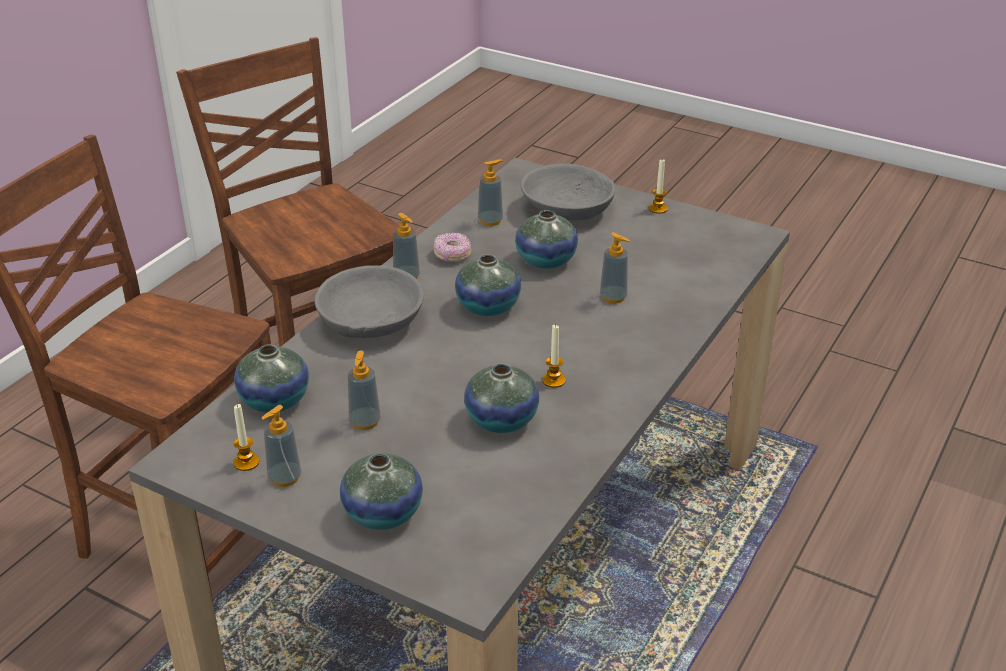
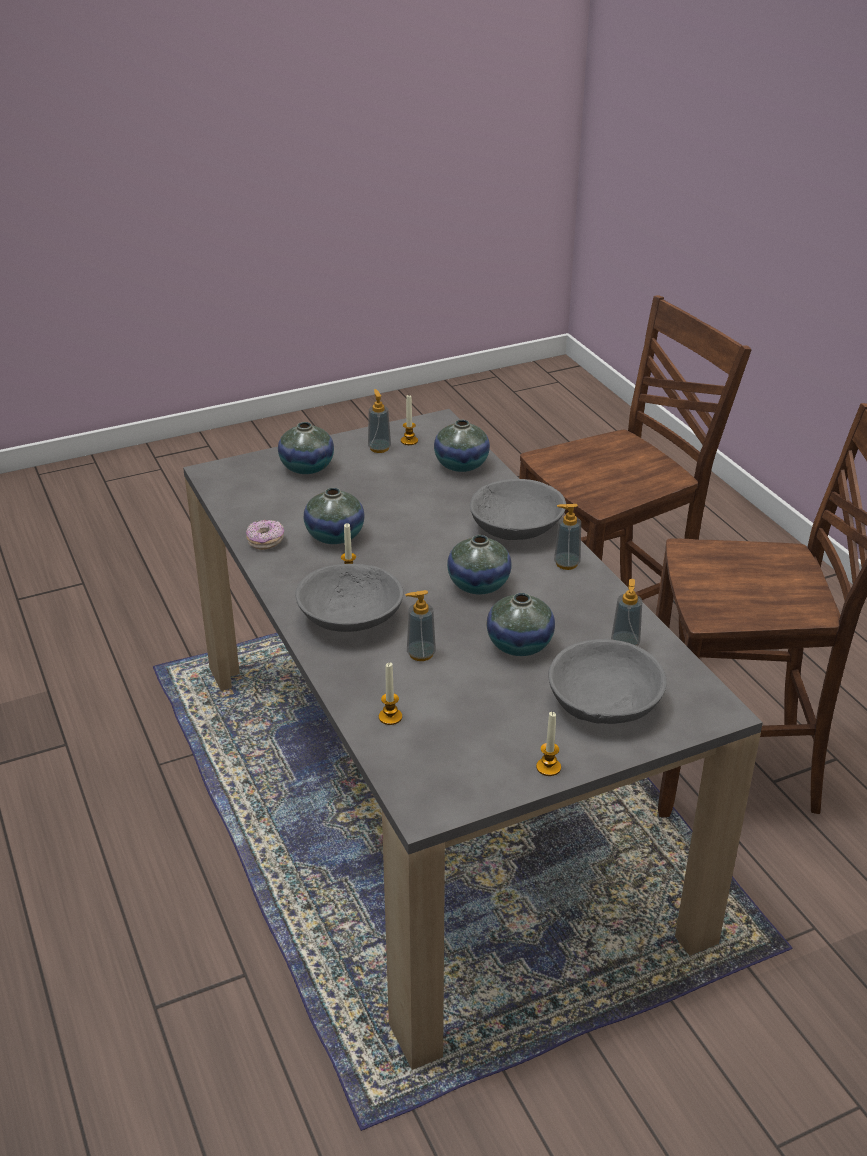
camera: 125 degrees right, 0 degrees up
(365, 422) = (398, 487): soap dispenser -> none
(452, 255) = (580, 598): donut -> donut (265, 541)
(613, 350) = (350, 617): none -> grey bowl
(698, 281) = (390, 717): none -> candle

